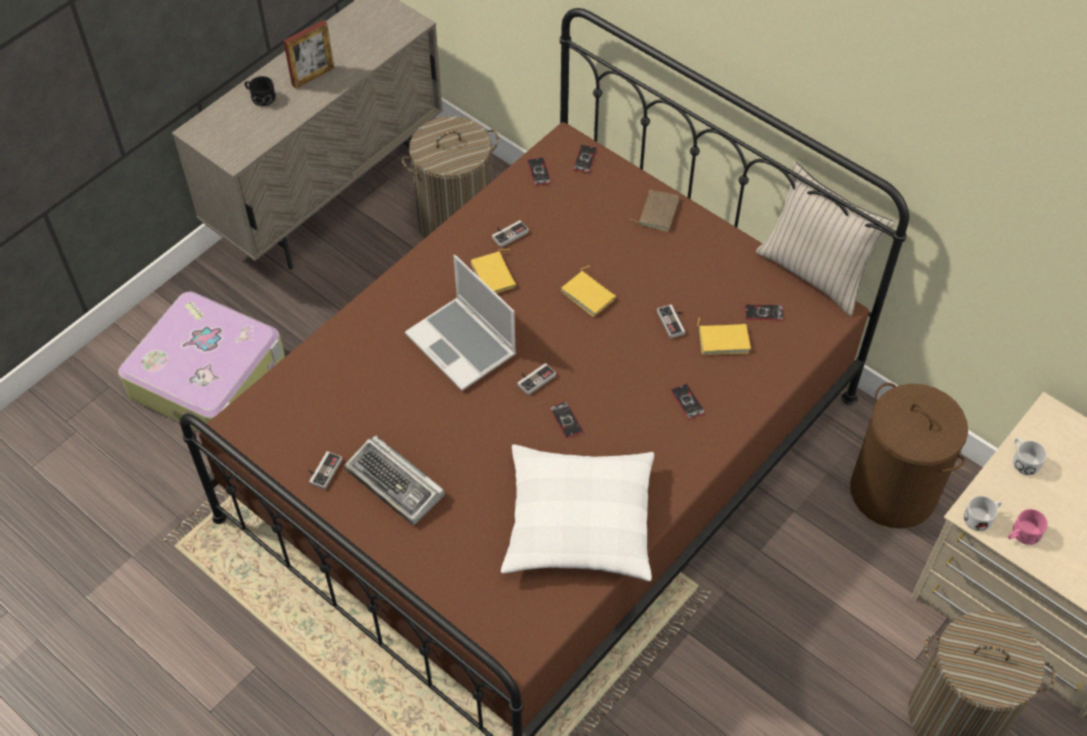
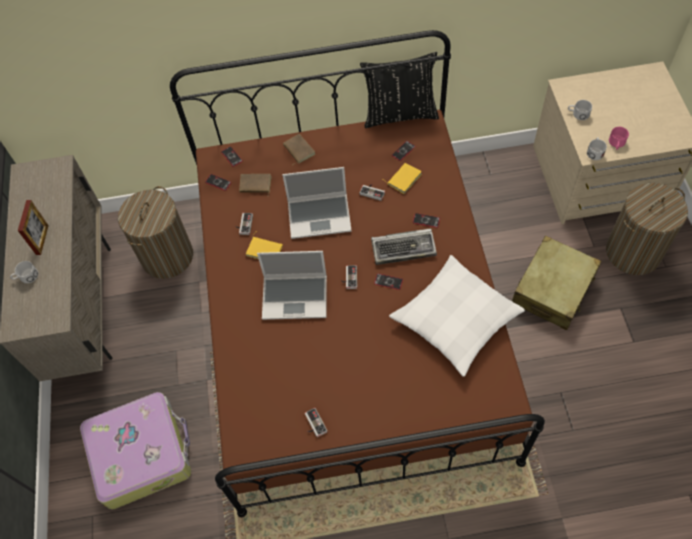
camera: 45 degrees left, 5 degrees up
(260, 97) = (26, 277): black mug -> white mug
(396, 484) = (356, 392): keyboard -> keyboard (404, 248)
(569, 207) = (255, 185): none -> brown book
(589, 294) = (320, 216): yellow book -> laptop
(799, 652) = (553, 289): none -> beige suitcase
(814, 273) = (399, 114): beige pillow -> black pillow
(893, 491) = (502, 188): brown laundry basket -> none

